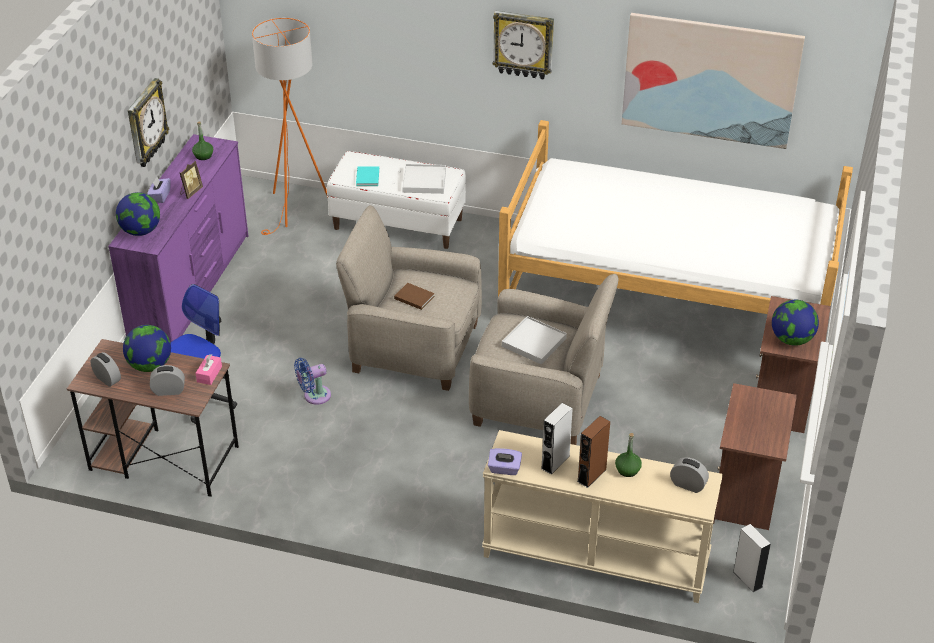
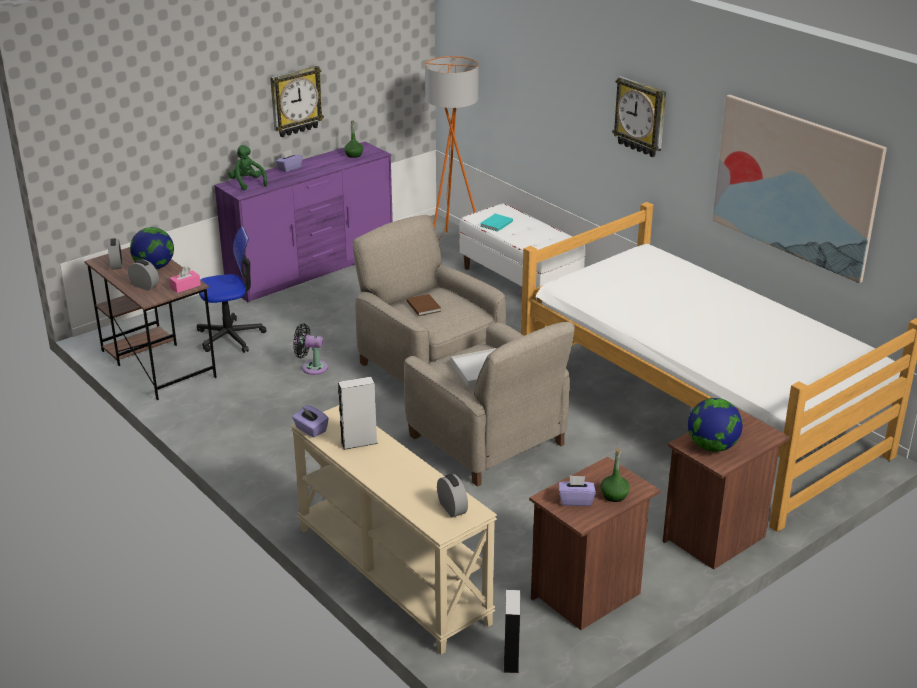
camera: 35 degrees right, 10 degrees down
(141, 231) = (247, 183): globe -> green plush toy
(191, 192) = (314, 172): picture frame -> none
(314, 396) = (311, 367): blue fan -> black fan
(424, 181) = (539, 239): white tray -> none
(591, 475) = (376, 464): brown speaker -> none
(627, 470) = (413, 474): green bottle -> green bottle (614, 495)
(753, 432) = (576, 500): none -> purple tissue box

